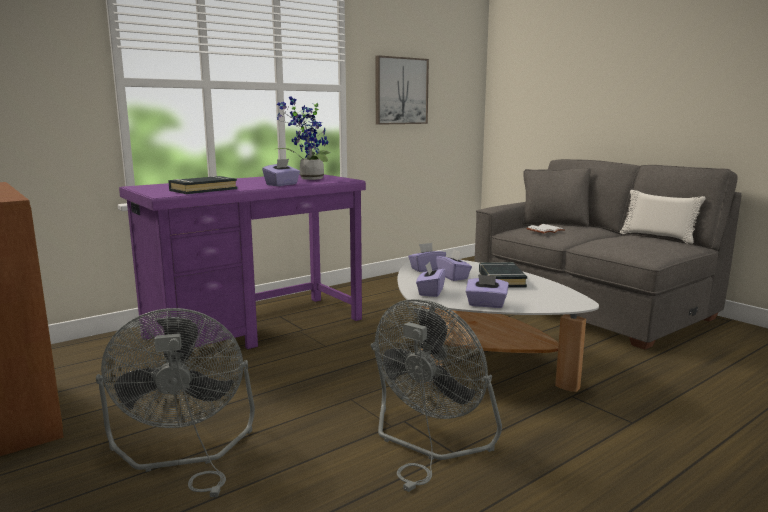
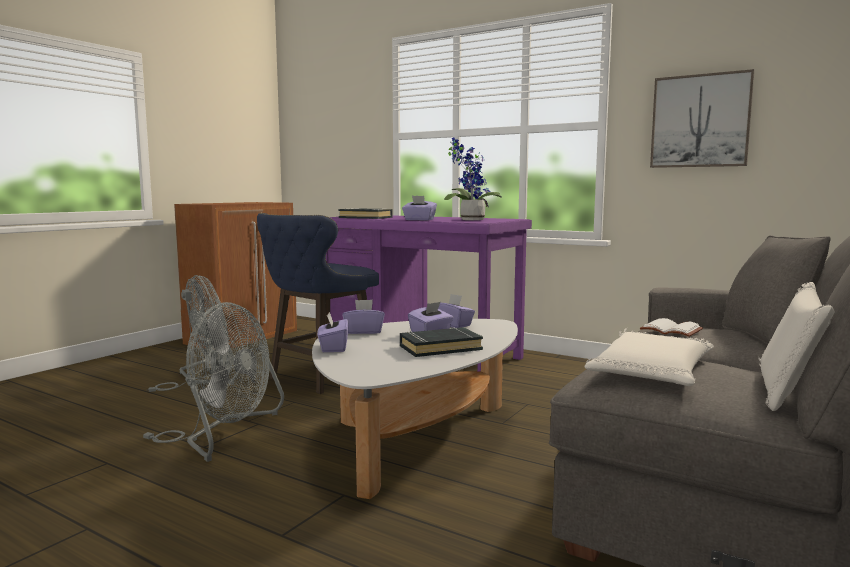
camera: 70 degrees right, 5 degrees down
(280, 380) = (319, 377): none -> blue stool
(629, 244) = (651, 368): none -> white pillow

